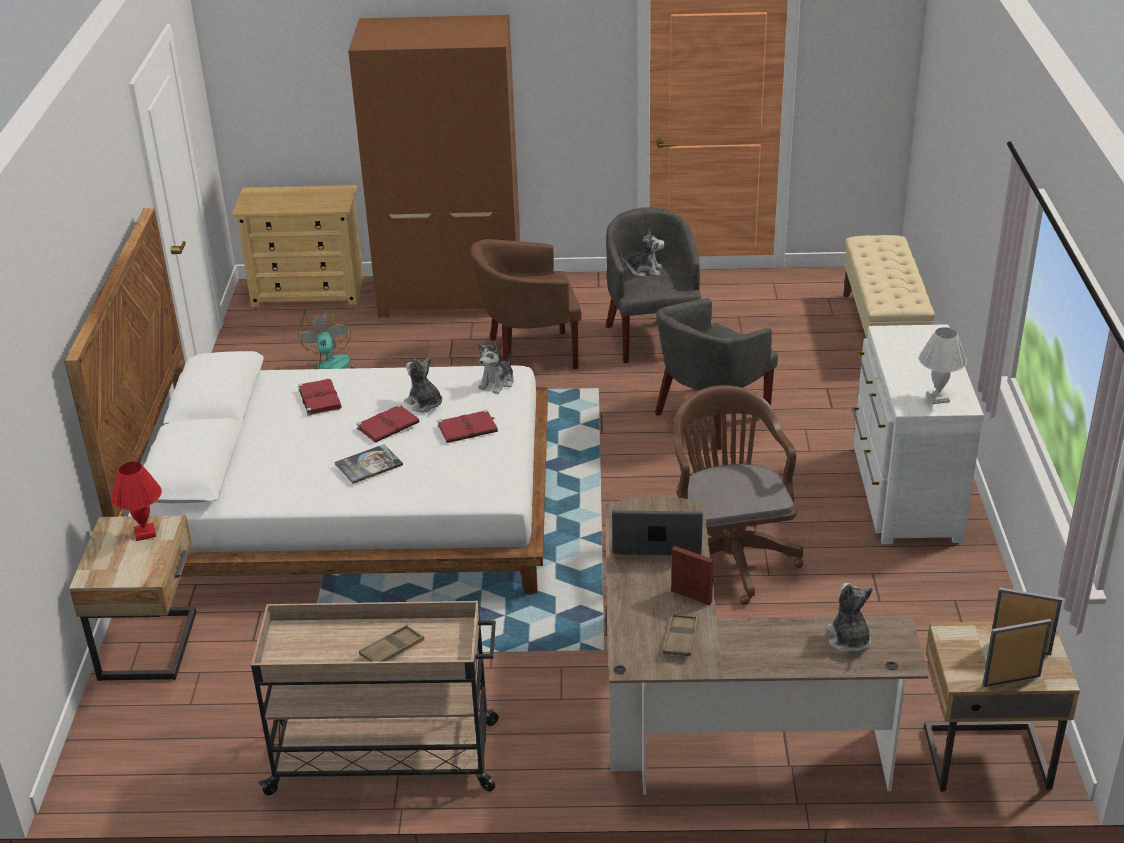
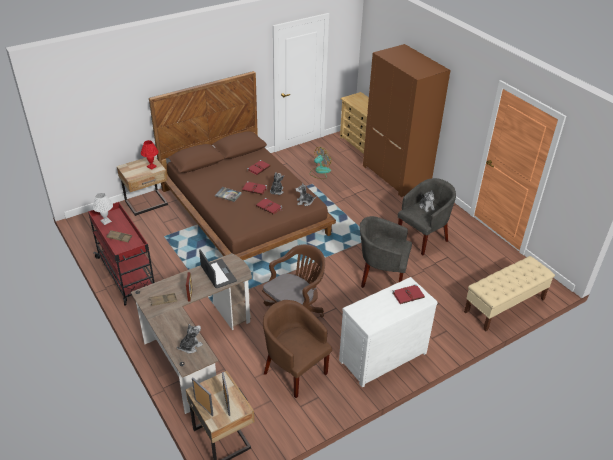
camera: 55 degrees right, 5 degrees up
(352, 508) = (245, 211): white bed -> brown bed
(387, 757) = (127, 275): beige cart -> red cart
(529, 355) = (376, 211): brown armchair -> brown armchair (294, 370)
(913, 343) = (408, 295): none -> red book
(938, 398) = (369, 316): white table lamp -> white table lamp (106, 221)

